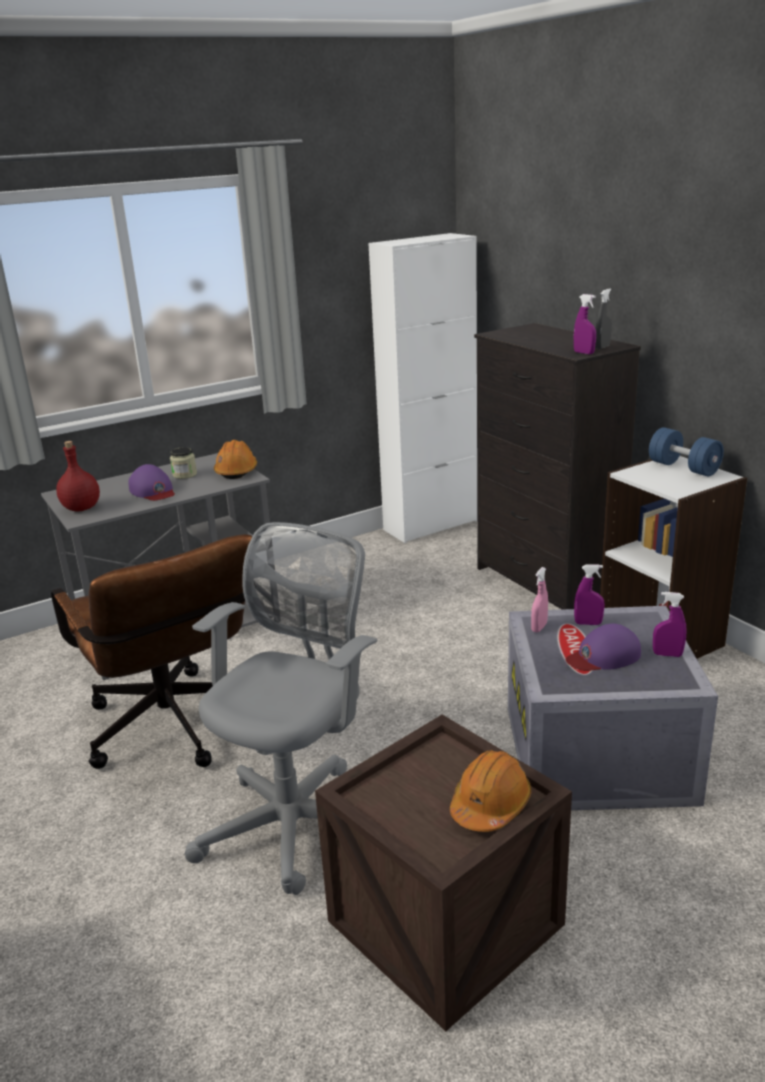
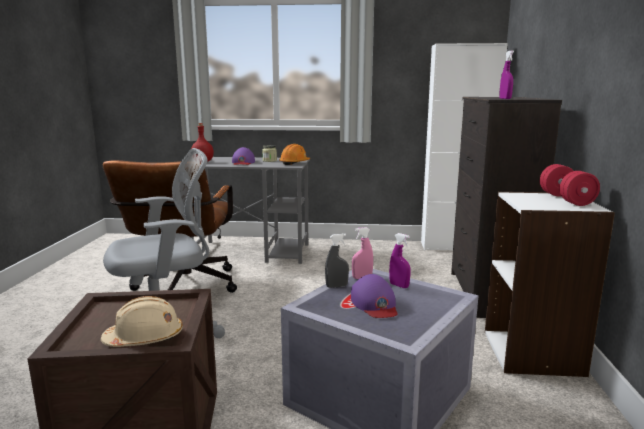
camera: 35 degrees right, 10 degrees down
(490, 805) = (145, 338): orange hard hat -> beige hard hat
(602, 347) = (528, 99): grey spray bottle -> grey spray bottle (336, 286)
(603, 656) = (374, 304): purple cap -> purple cap turned 120 degrees counterclockwise
(667, 654) = (423, 319): purple spray bottle -> none
(684, 468) = (566, 199): blue dumbbell -> red dumbbell

